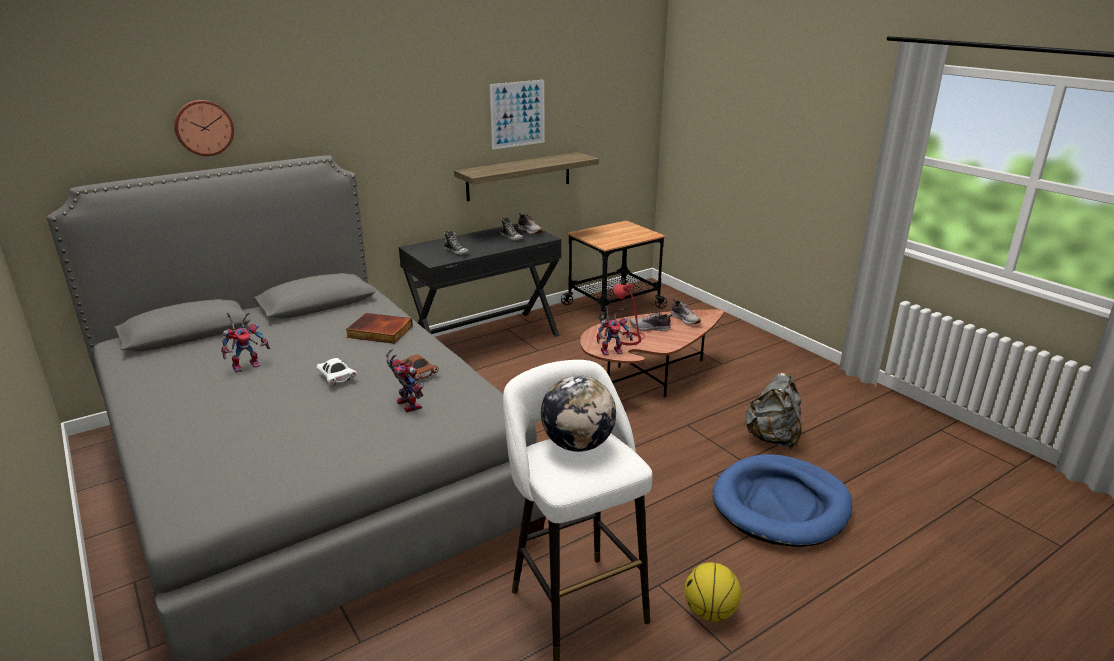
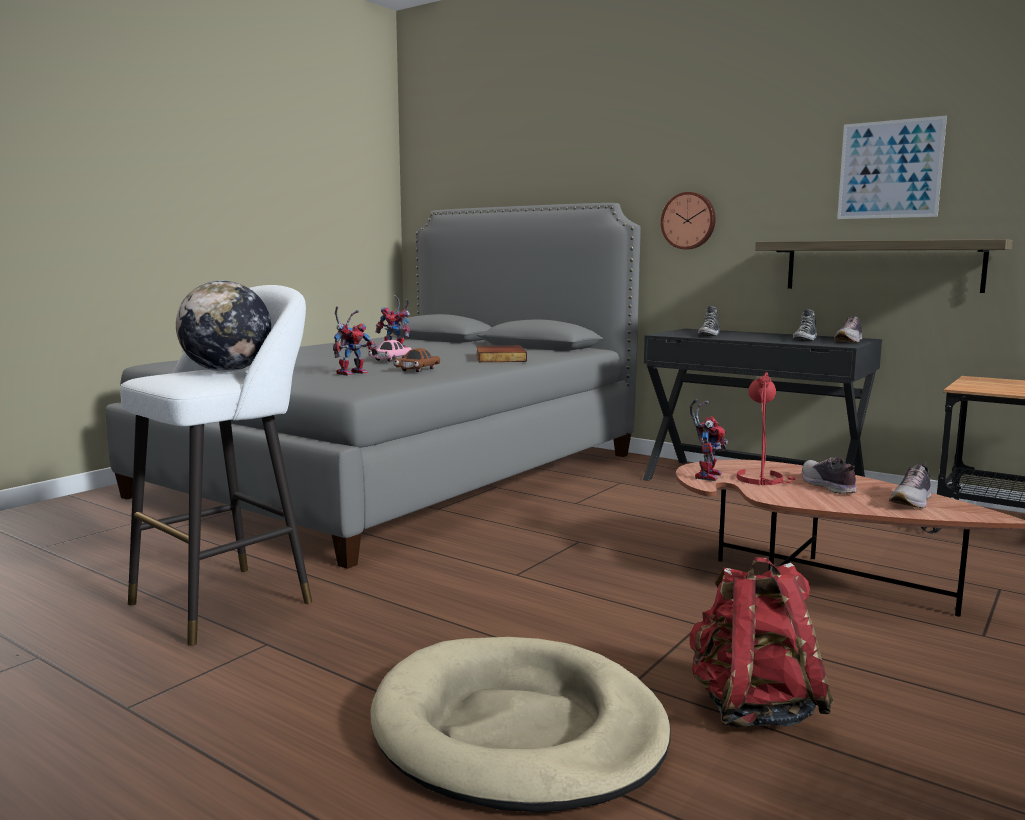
camera: 70 degrees right, 15 degrees down
(203, 127) = (527, 169): wall clock -> wall clock (689, 220)
(336, 377) = (391, 360): white toy car -> pink toy car
(612, 350) = (706, 475): toy robot -> toy robot turned 120 degrees counterclockwise
(709, 612) = (211, 684): basketball -> none
(772, 438) = (753, 709): grey backpack -> red backpack
(781, 505) = (518, 731): blue dog bed -> beige dog bed

